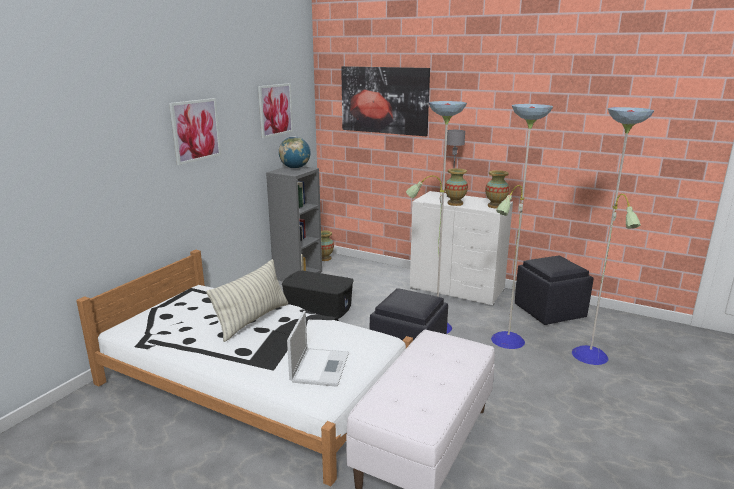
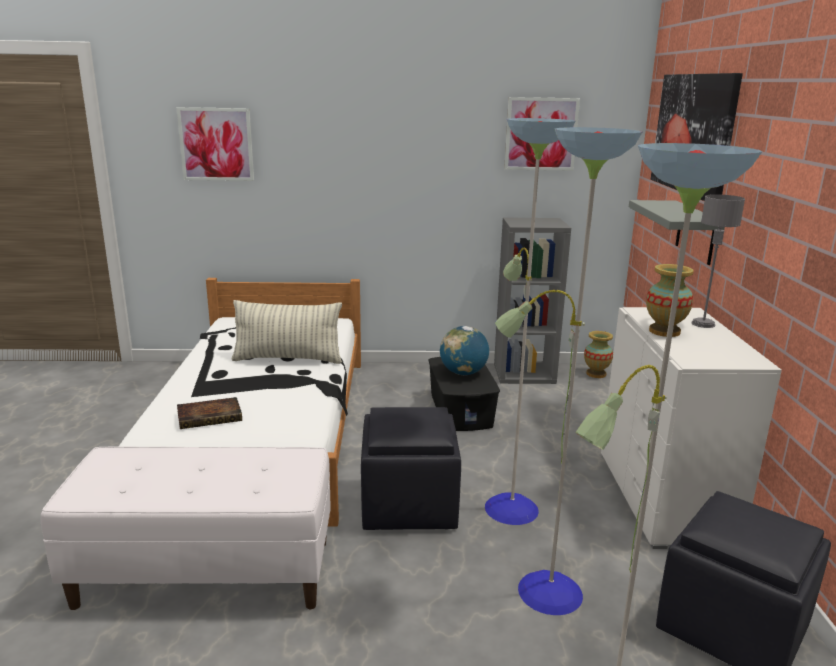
camera: 60 degrees right, 0 degrees up
(195, 130) = (386, 141): picture -> picture (216, 144)
(295, 168) = (547, 221): globe -> globe (463, 373)
(320, 366) = (211, 416): laptop -> book
(404, 153) = (695, 232): none -> grey shelf
(495, 206) = (714, 359): vase -> none

